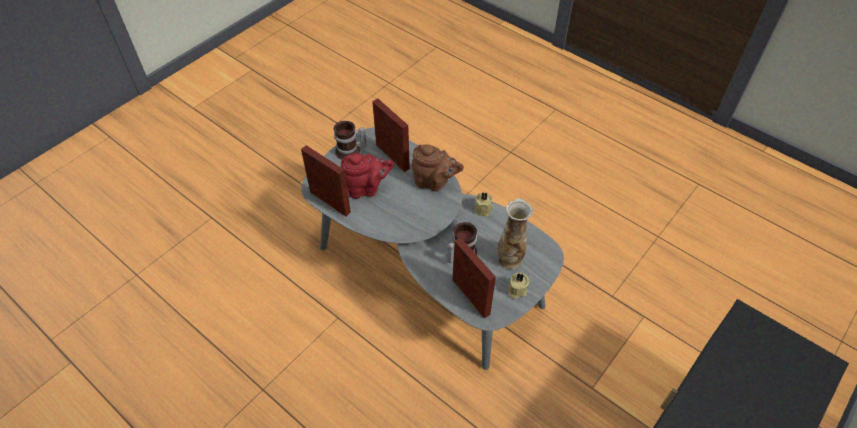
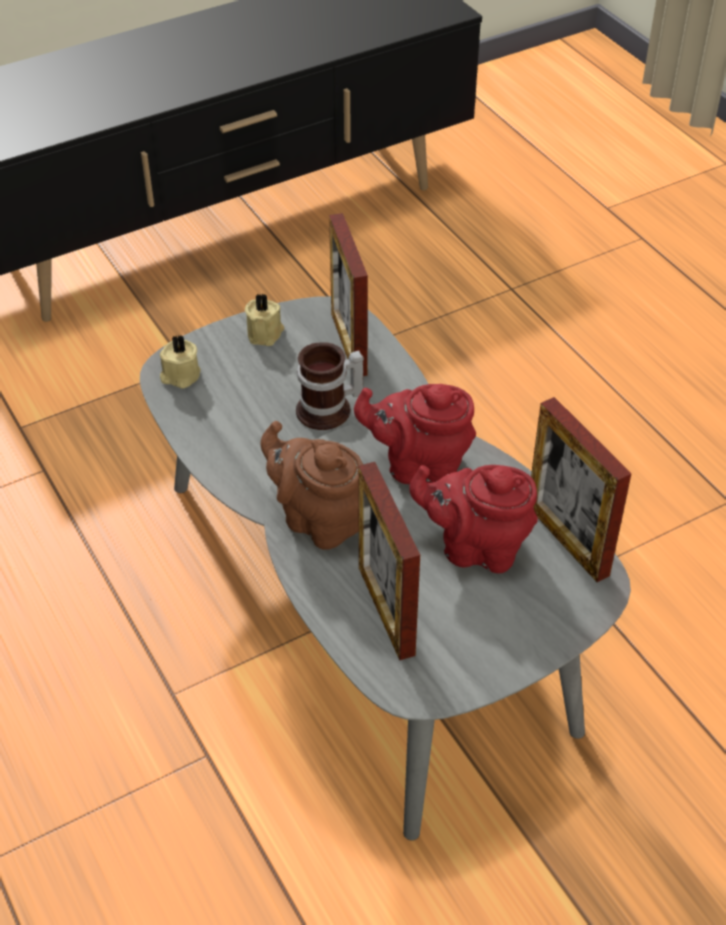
camera: 160 degrees left, 5 degrees down
(350, 152) = (487, 655): mug -> none
(403, 217) = (419, 466): none -> red teapot
(484, 209) = (235, 476): beige candle -> beige candle (180, 376)
(510, 258) = (243, 380): vase -> none

